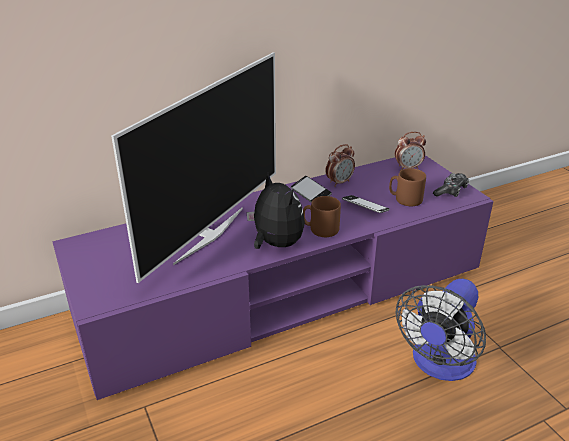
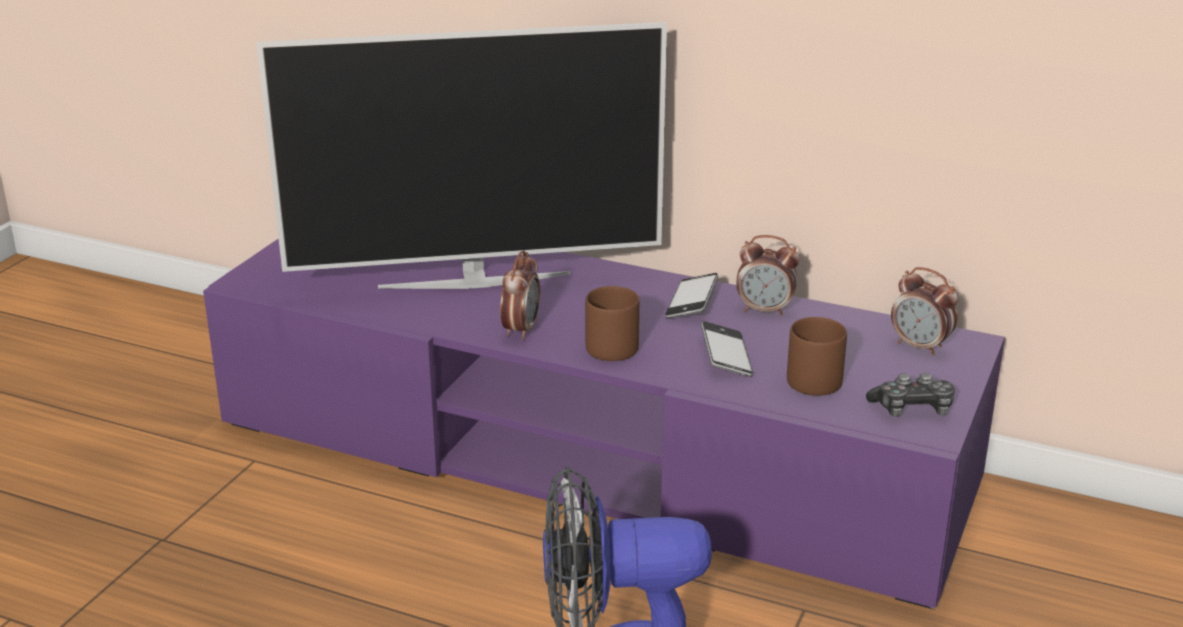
camera: 50 degrees right, 5 degrees down
(275, 244) = (520, 330): plush toy -> alarm clock

